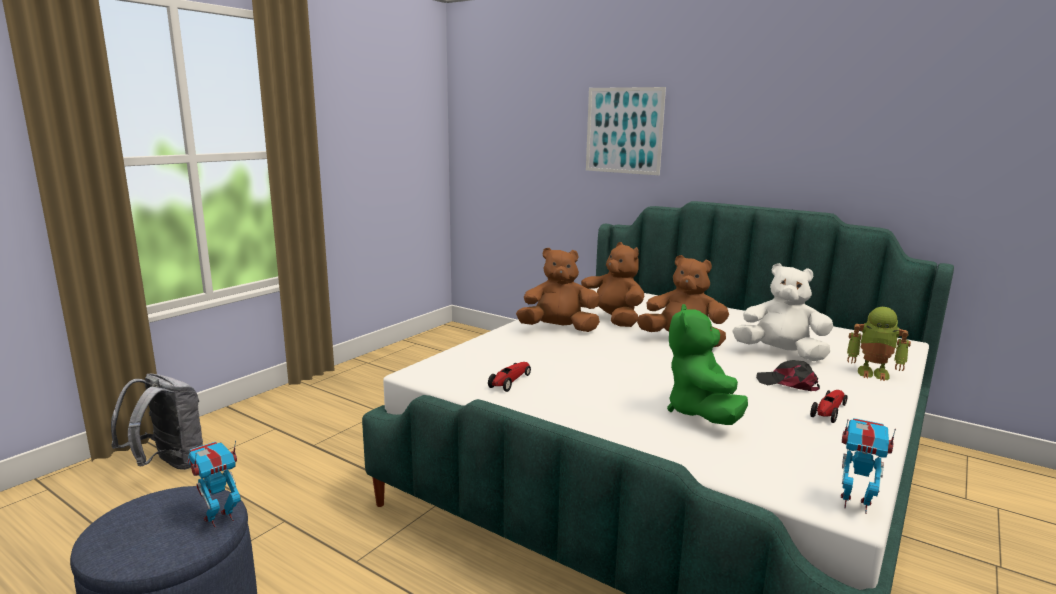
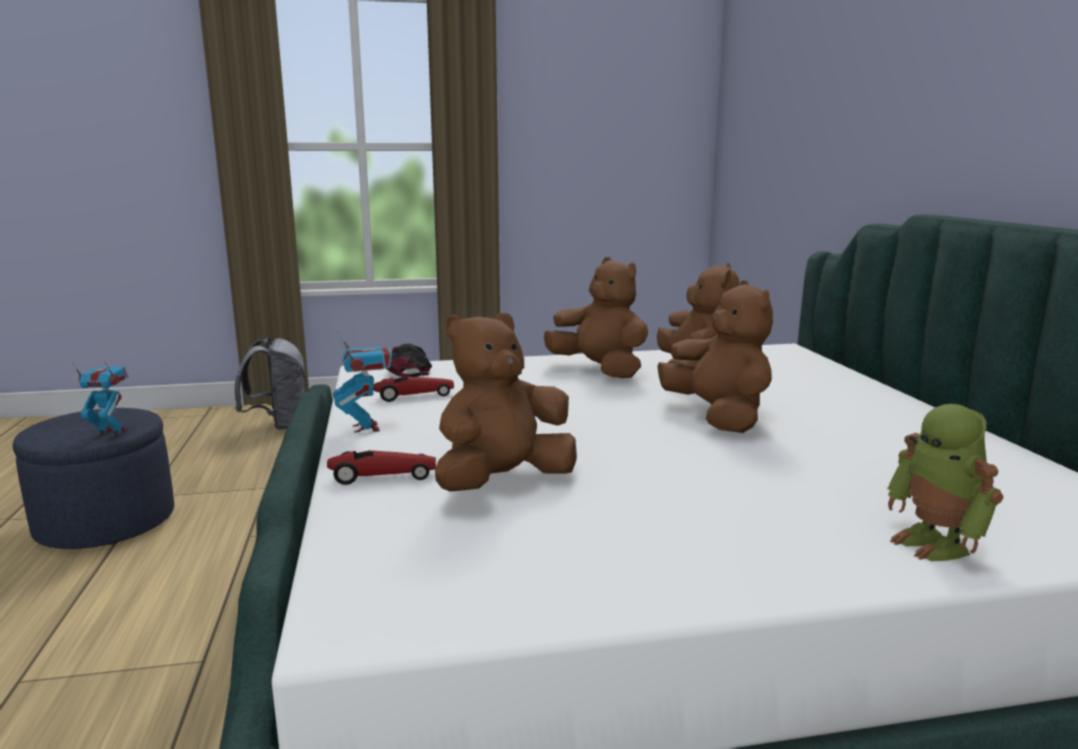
camera: 45 degrees right, 0 degrees up
(624, 130) = (867, 102): picture -> none
(701, 413) = (503, 482): green plush toy -> brown plush toy
(780, 354) = (830, 470): white plush toy -> none
(788, 383) = (720, 500): black cap -> black cap (409, 370)
(829, 411) = (674, 547): toy car -> toy car (382, 477)
(855, 504) = (369, 631): toy robot -> toy robot (366, 427)

